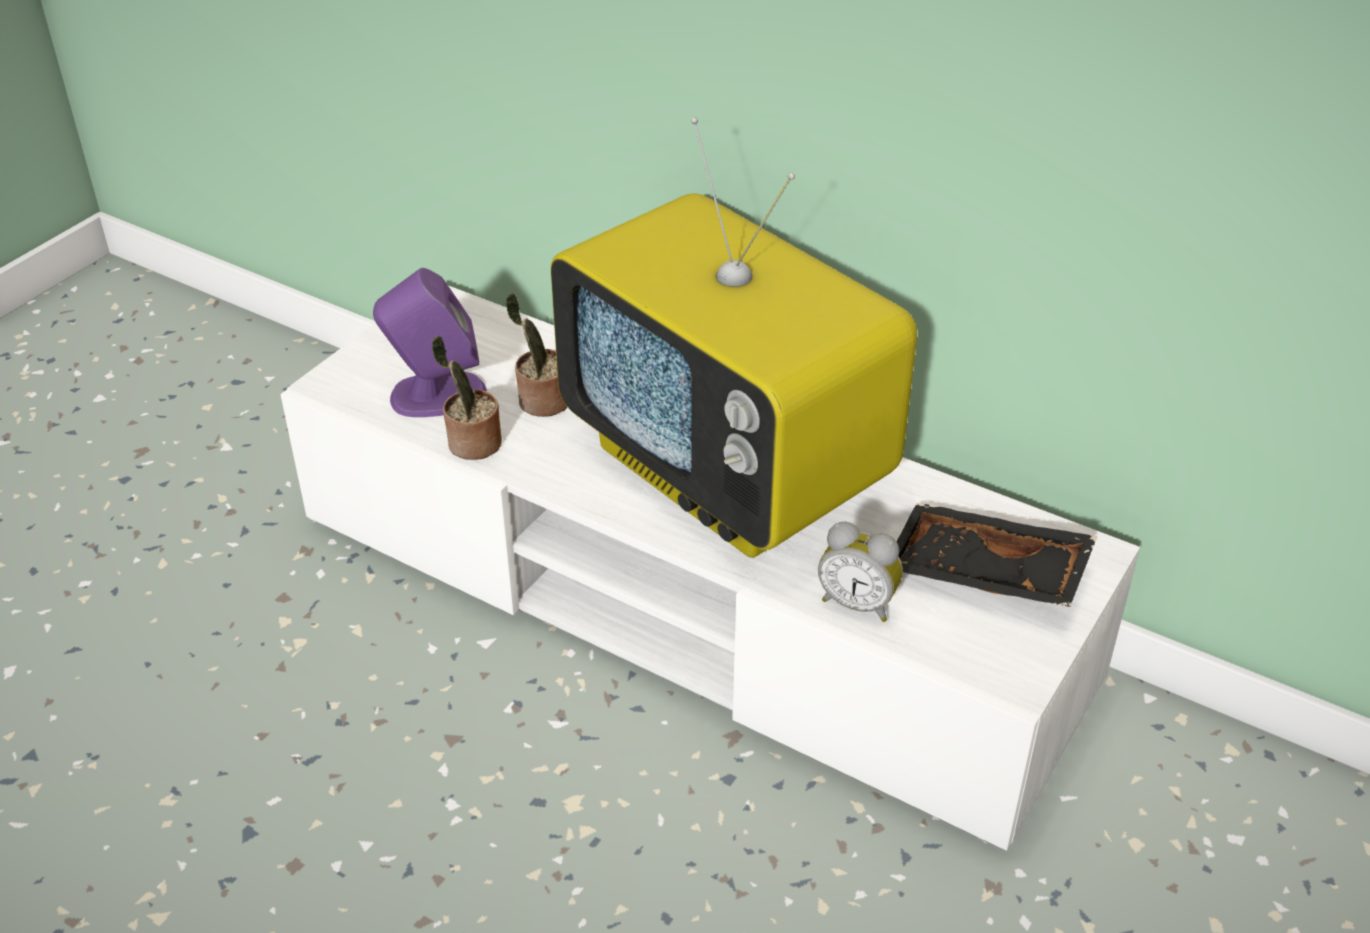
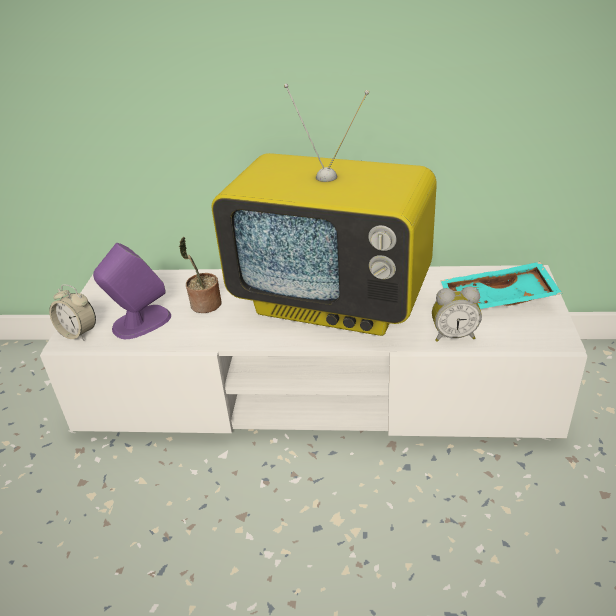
camera: 25 degrees left, 5 degrees down
(347, 379) = (78, 333): none -> alarm clock
(471, 445) = (181, 339): potted plant -> none
(984, 575) = (497, 301): black tray -> turquoise tray

